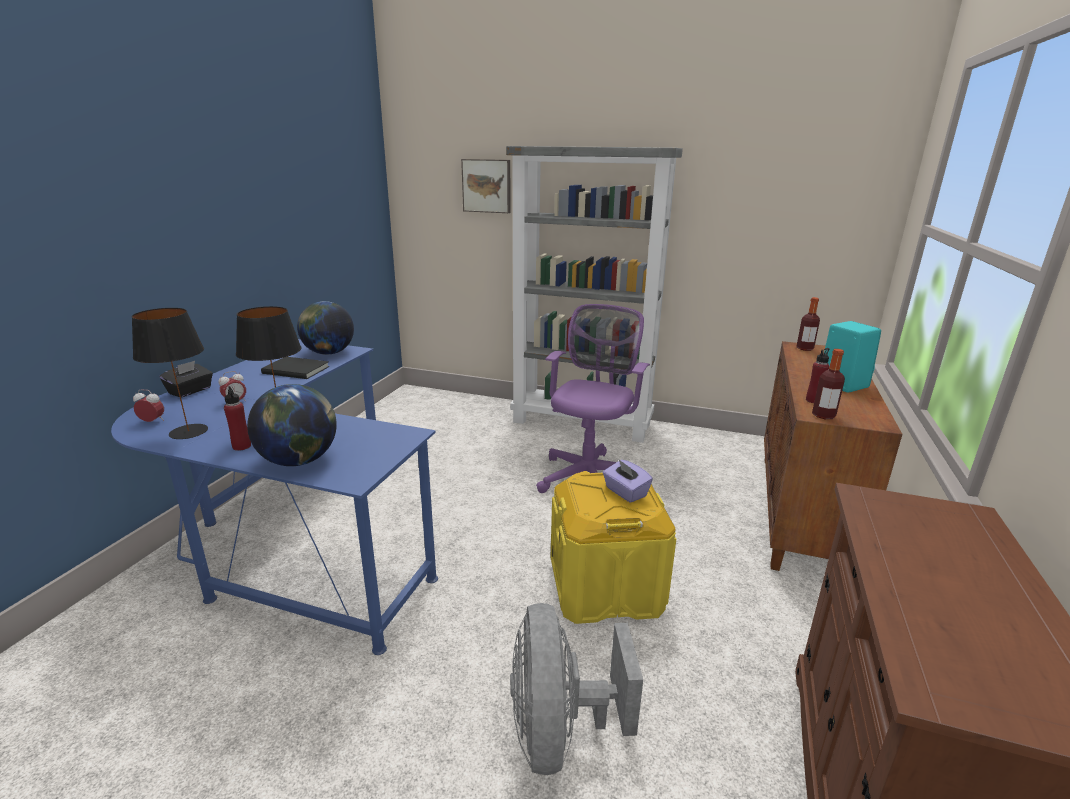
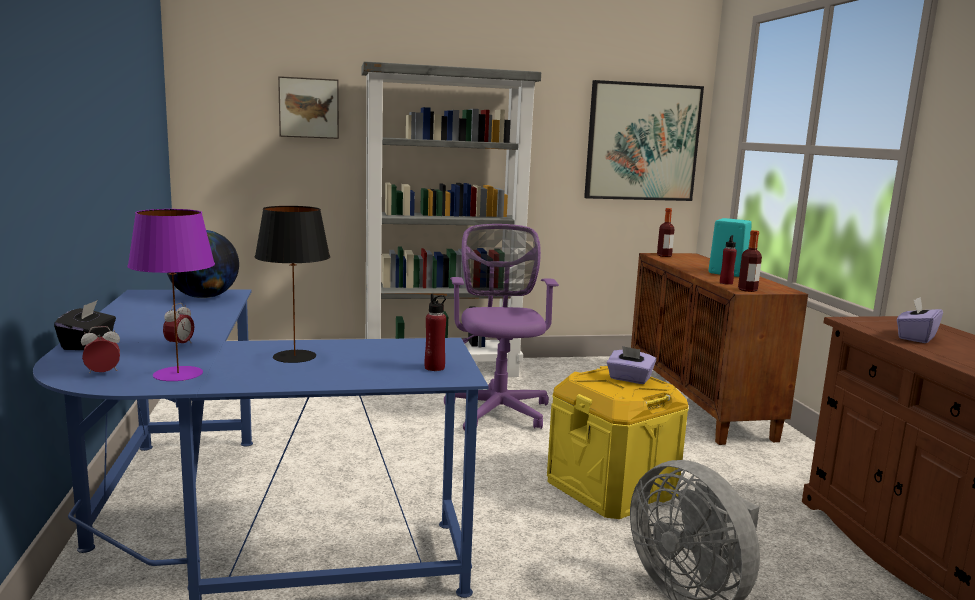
camera: 30 degrees left, 10 degrees down
(189, 431) = (179, 374): black table lamp -> purple table lamp
(241, 446) = (278, 375): red bottle -> red bottle (434, 368)
(296, 369) = (194, 313): black book -> none
(299, 460) = (372, 374): globe -> none
(817, 217) = (642, 142): none -> picture
(914, 549) = (915, 337): none -> purple tissue box

